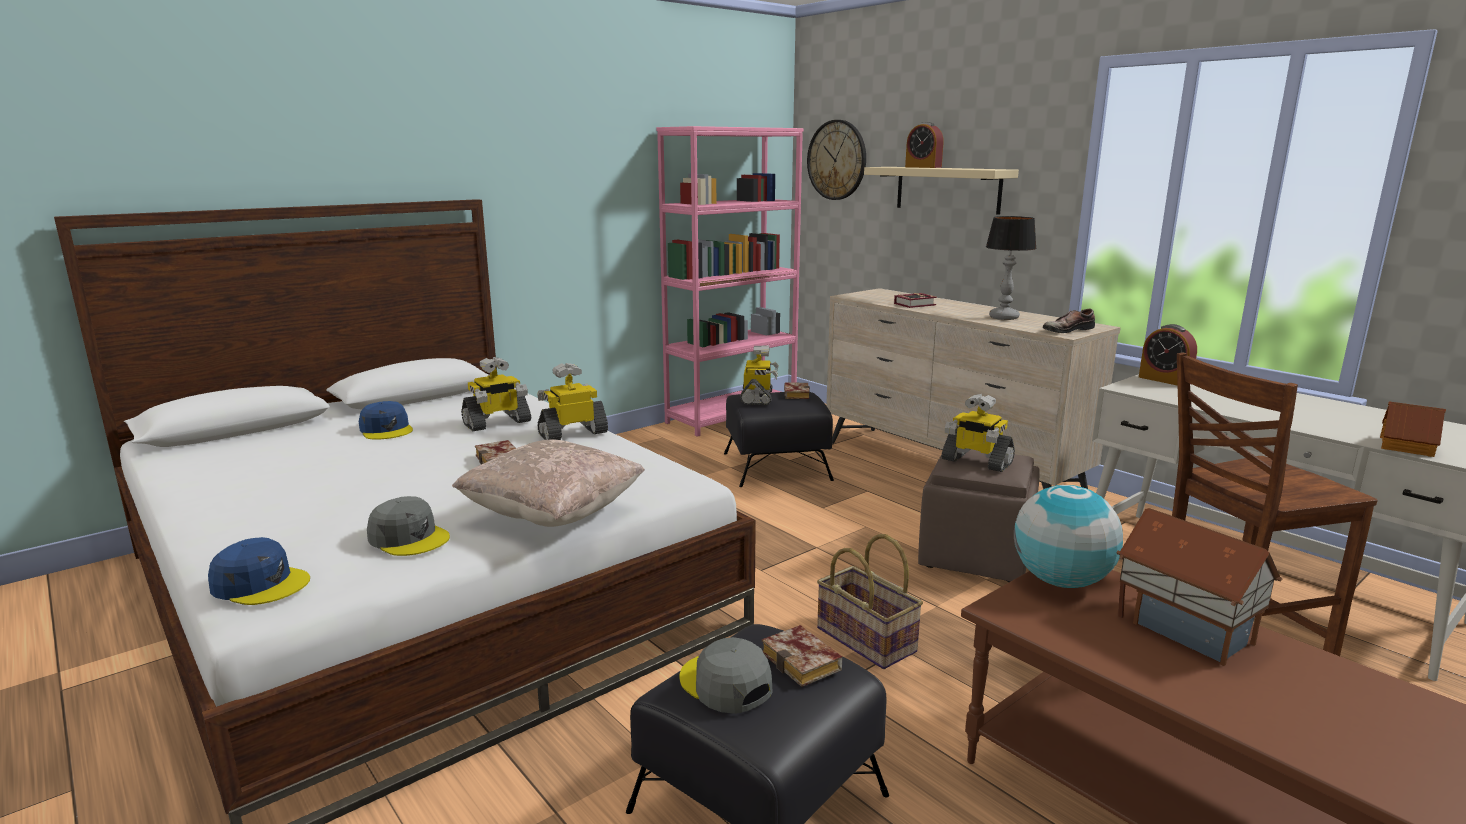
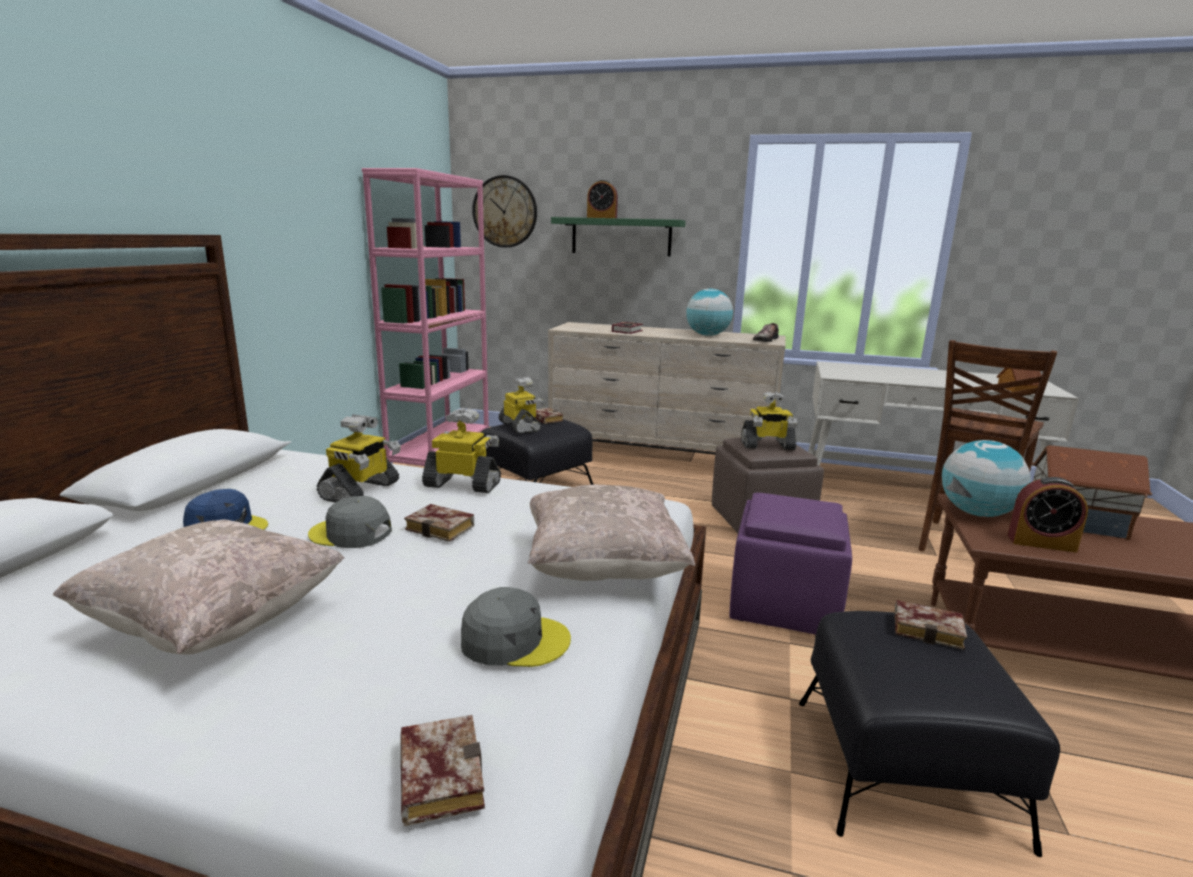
camera: 35 degrees left, 0 degrees up
(260, 584) = (437, 774): blue cap -> book
(296, 482) = (215, 623): none -> beige pillow
(573, 433) = (463, 484): toy robot -> toy robot turned 75 degrees clockwise
(725, 684) = (920, 671): grey cap -> grey cap (350, 533)
(867, 639) = (785, 604): basket -> purple ottoman
(947, 189) = (621, 237): beige shelf -> green shelf
(1003, 317) = (707, 335): table lamp -> globe
(1164, 380) = (839, 368): alarm clock -> alarm clock (1041, 543)

